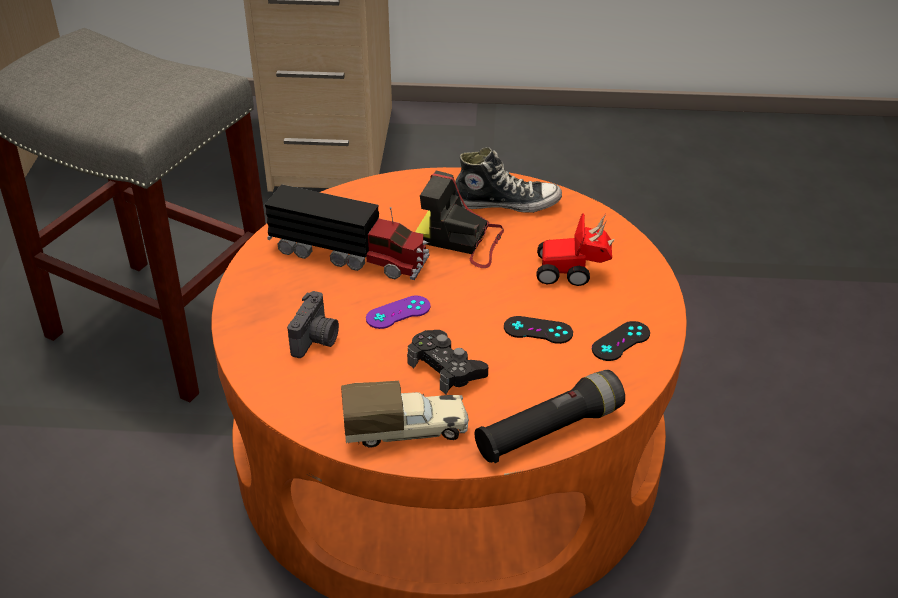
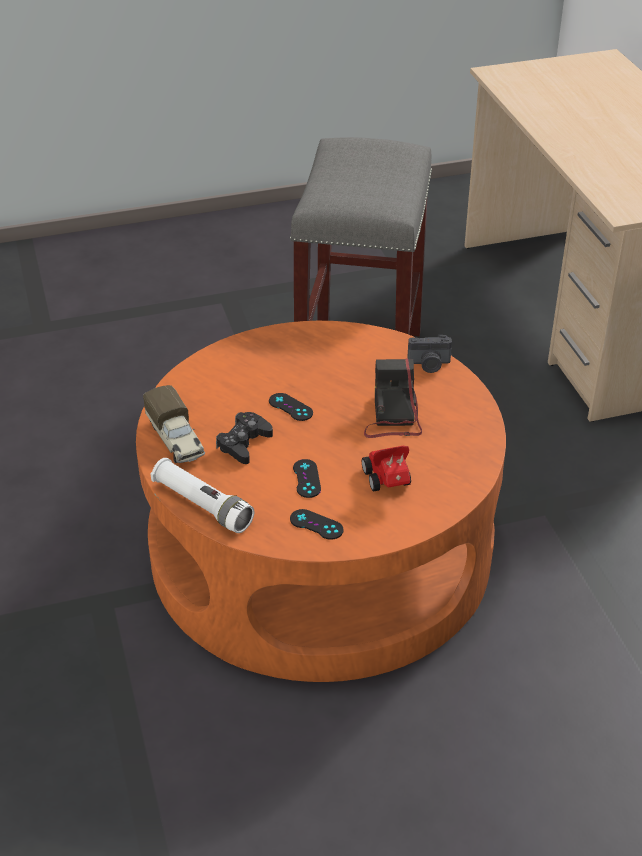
camera: 70 degrees right, 0 degrees up
(316, 340) = (243, 379): camera -> camera (429, 365)
(351, 254) = (342, 369): toy truck -> none
(398, 312) = (290, 407): purple game controller -> black game controller
(506, 203) = (457, 429): shoe -> none
(549, 431) = (202, 505): black flashlight -> white flashlight

